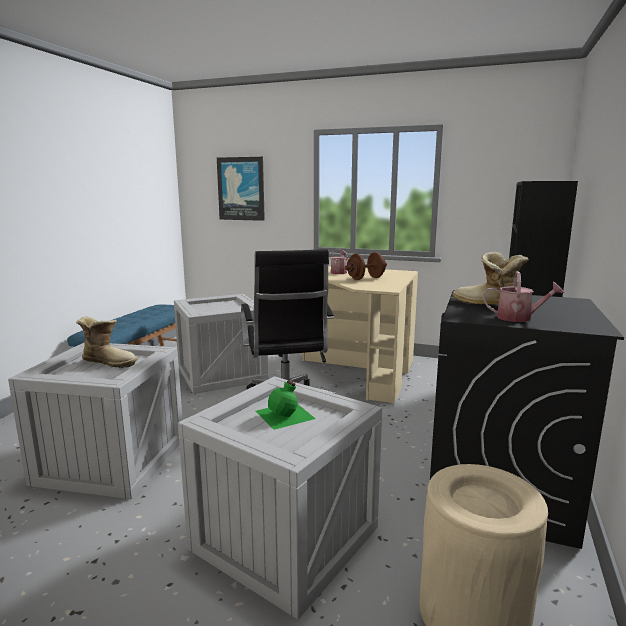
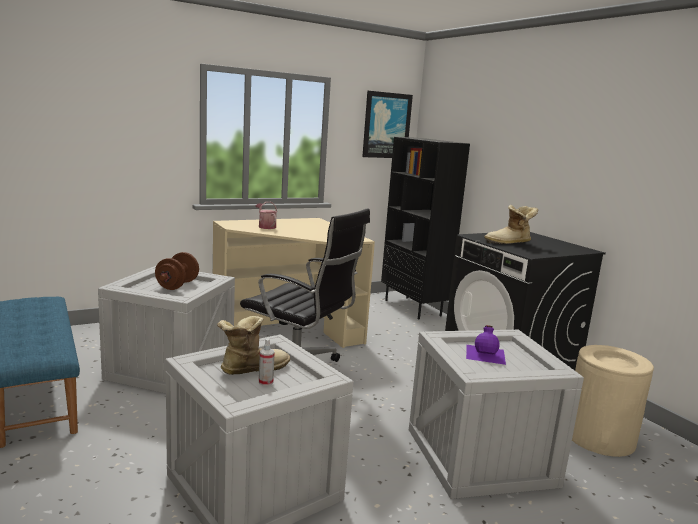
camera: 50 degrees left, 0 degrees up
(90, 371) = (266, 382): none -> spray bottle
(241, 189) = (97, 127): picture -> picture (386, 125)
(286, 414) = (486, 354): green bottle -> purple bottle
(365, 278) = (309, 231): brown dumbbell -> brown dumbbell (177, 285)
(519, 318) = (548, 249): watering can -> none

